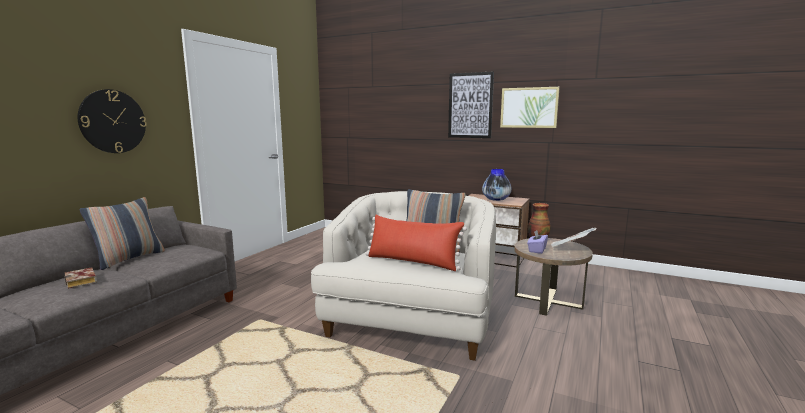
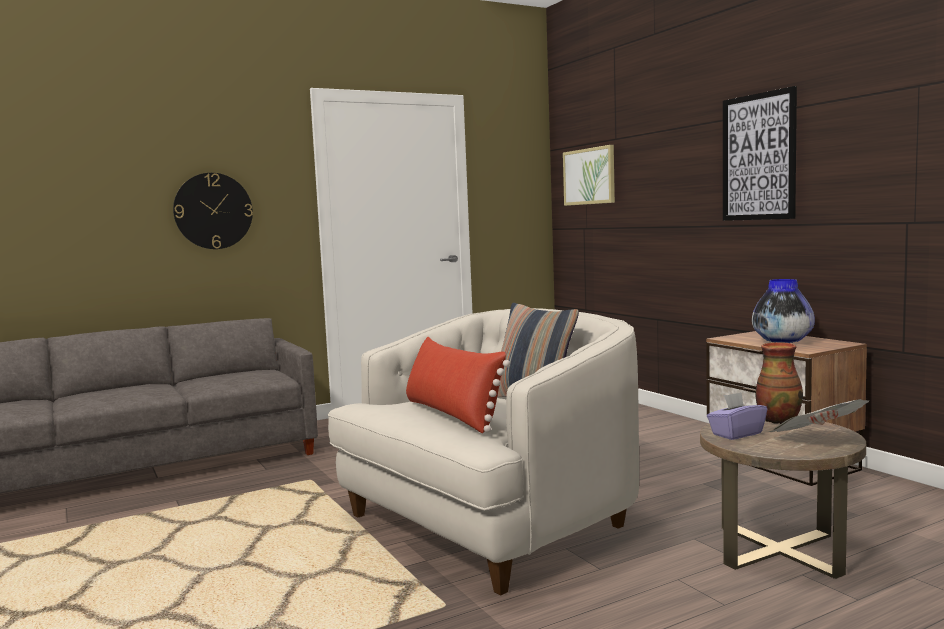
camera: 35 degrees right, 5 degrees down
(82, 281) = (126, 391): book -> none
(129, 259) = (198, 377): pillow -> none
(529, 107) = (863, 151): picture -> picture (589, 176)

